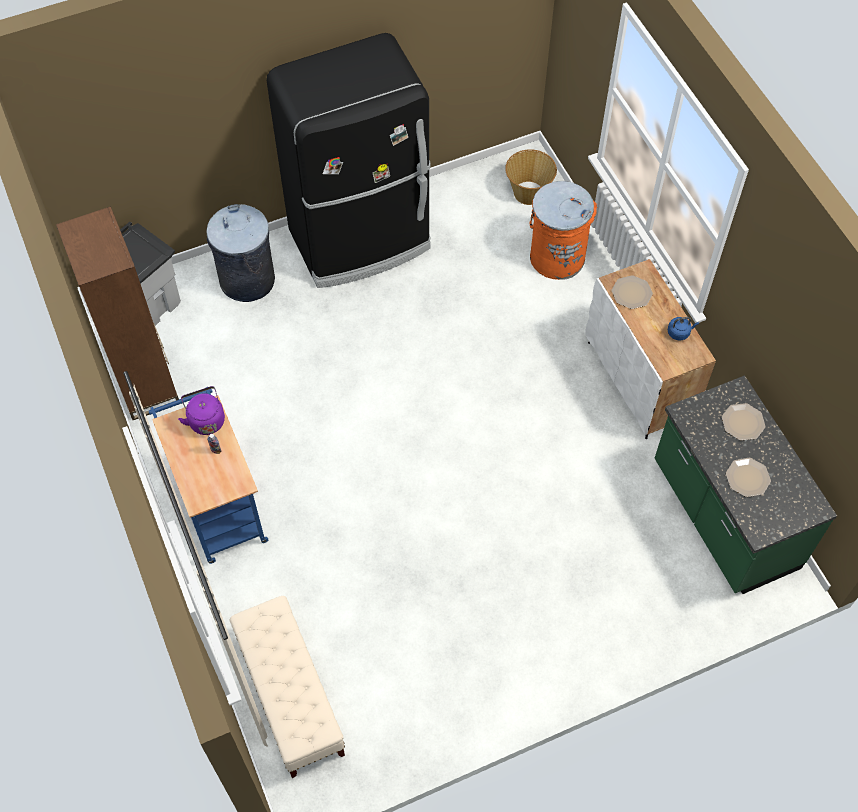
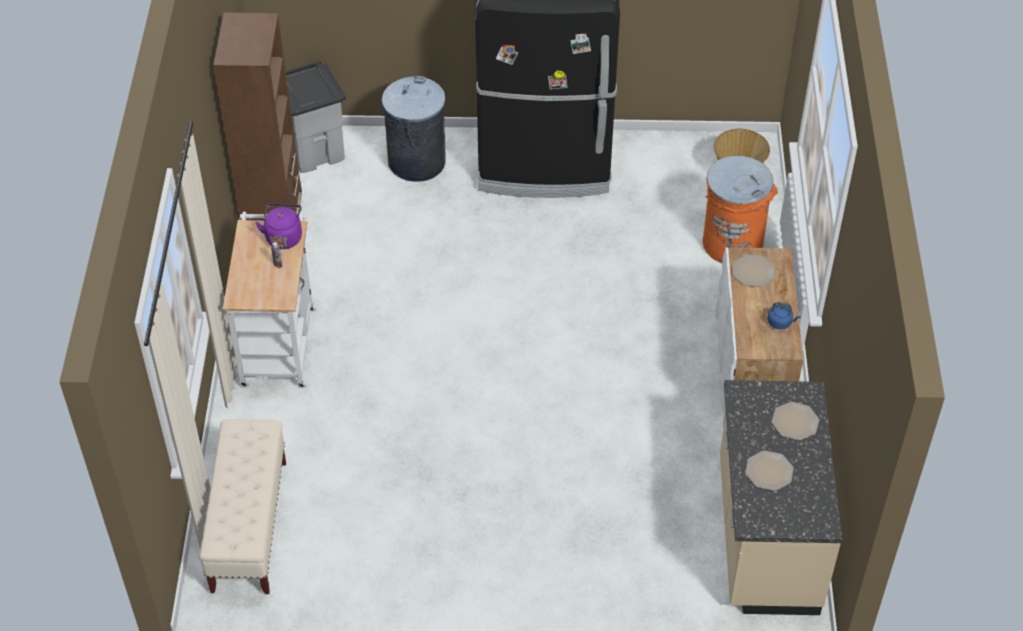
camera: 25 degrees right, 10 degrees down
(218, 505) = (279, 341): blue cart -> white cart
(723, 516) = (765, 536): green counter -> beige counter

